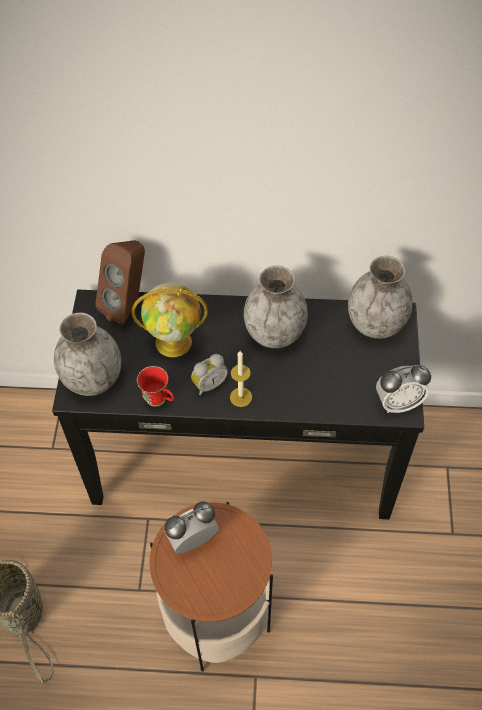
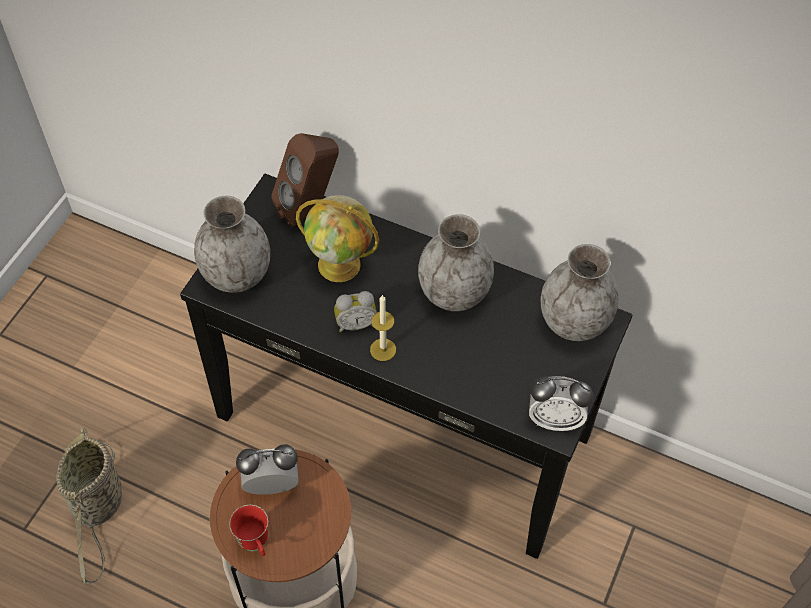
camera: 20 degrees right, 0 degrees up
(160, 401) = (295, 323): red mug -> red mug (256, 545)

